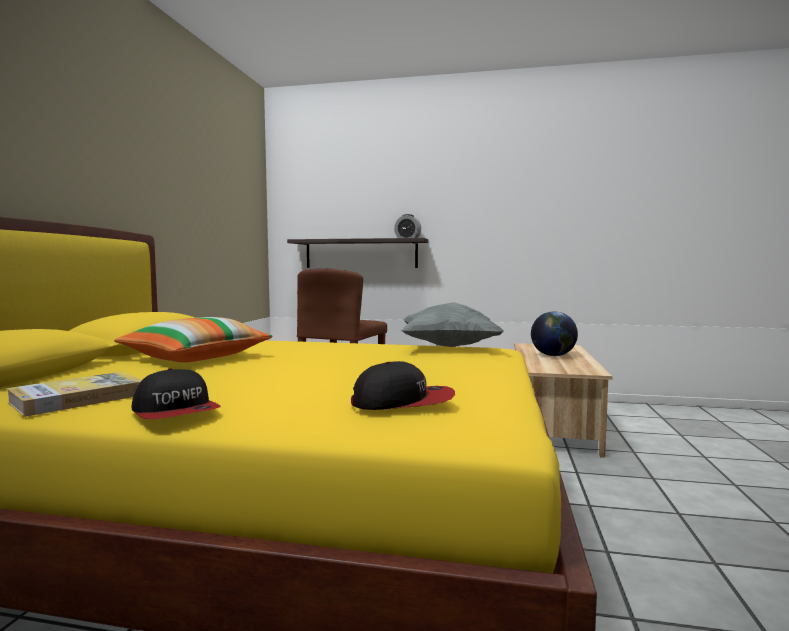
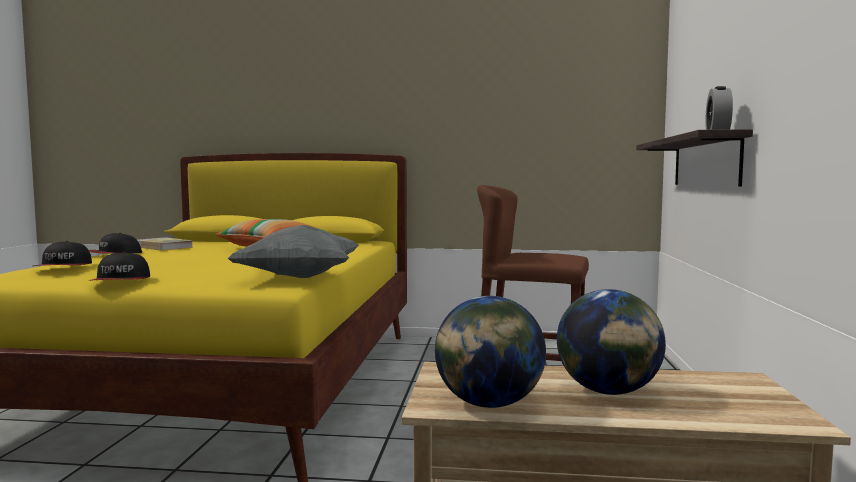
camera: 85 degrees right, 0 degrees up
(491, 377) = (121, 281): none -> cap
(584, 366) = (489, 404): none -> globe

